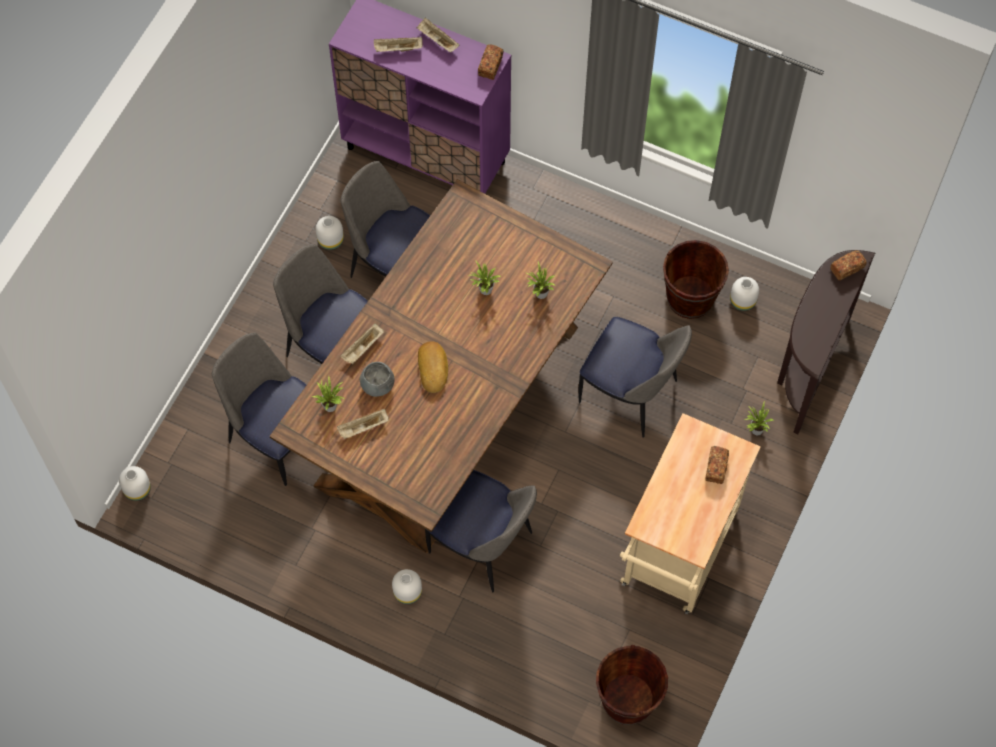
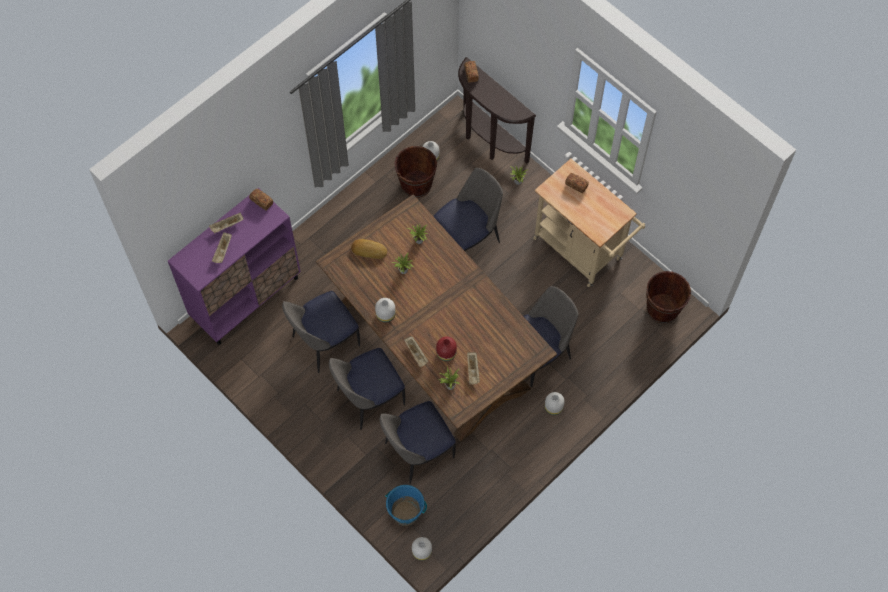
camera: 70 degrees left, 0 degrees up
(186, 452) = (406, 513): none -> blue bucket
(331, 241) = (286, 376): white vase -> white vase (386, 315)
(378, 385) = (446, 353): grey bowl -> red vase
(433, 368) = (447, 317): bread -> bread (369, 250)

